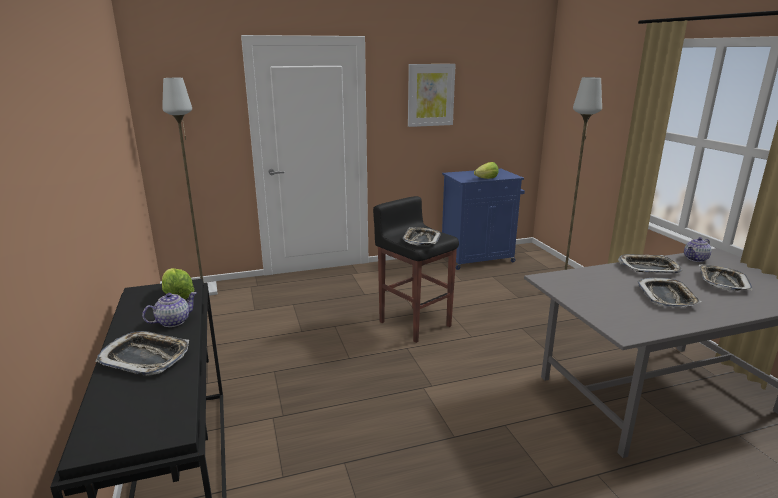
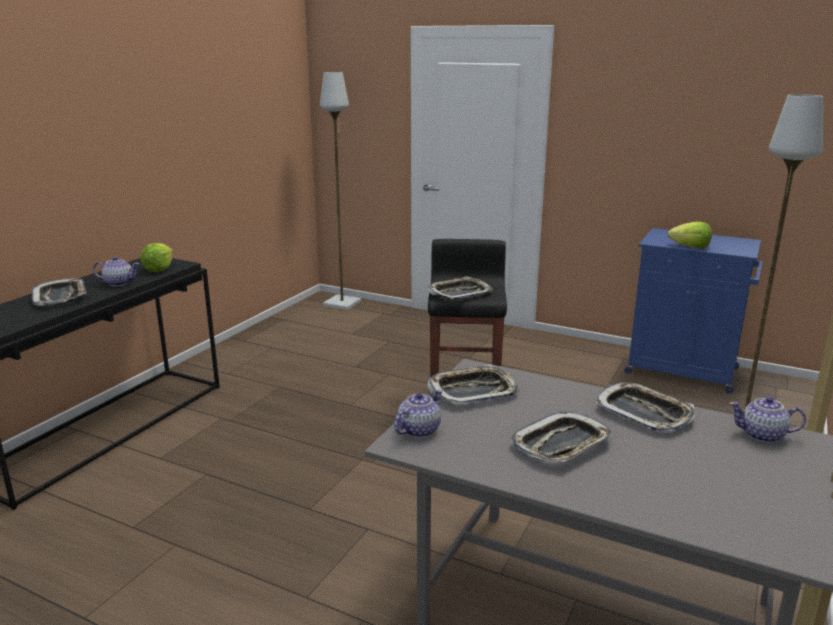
camera: 45 degrees right, 0 degrees up
(430, 95) = (644, 110): picture -> none
(612, 322) = (418, 430): none -> teapot
(722, 282) = (705, 470): tray -> tray (473, 391)

